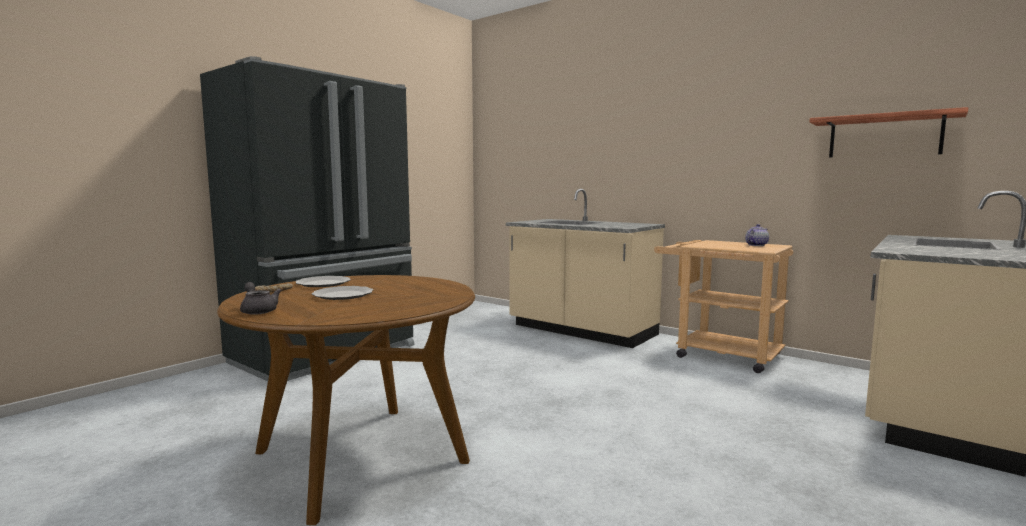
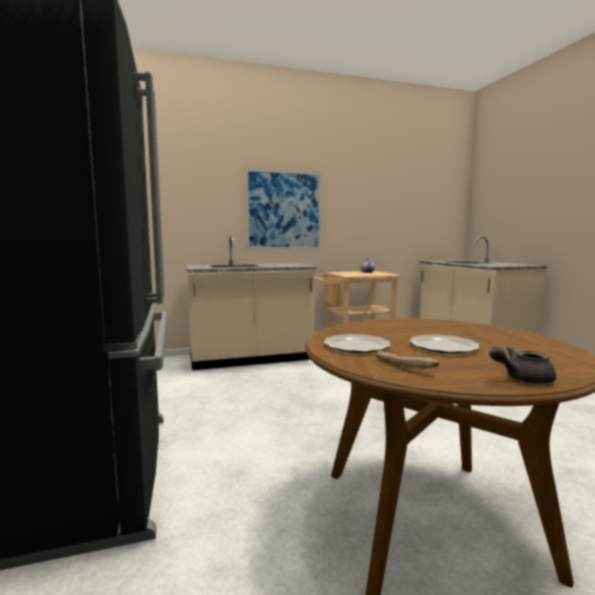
camera: 55 degrees left, 0 degrees up
(653, 156) = (284, 210): none -> picture
(884, 136) = (413, 207): shelf -> none

